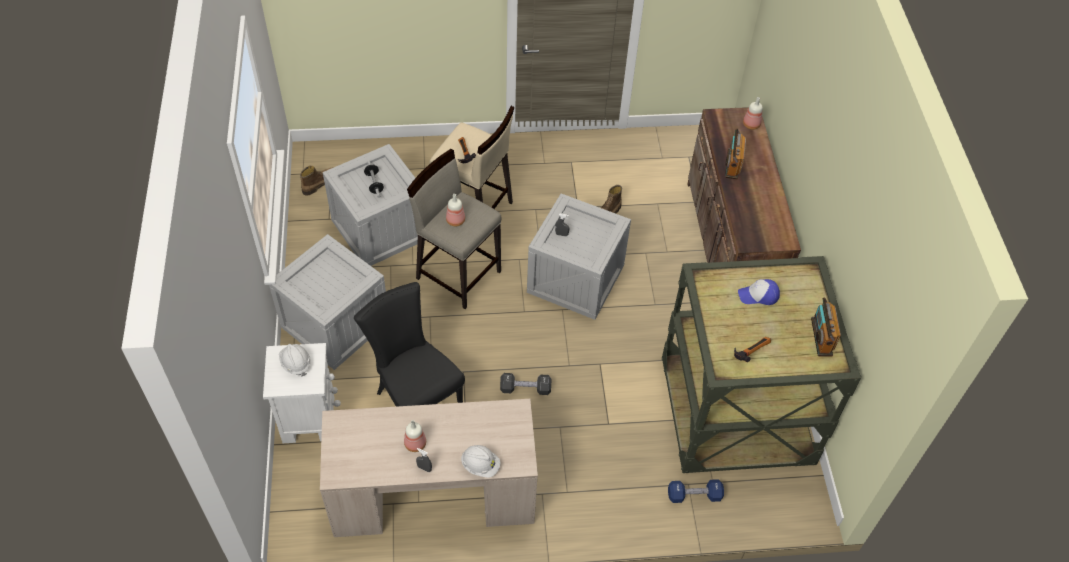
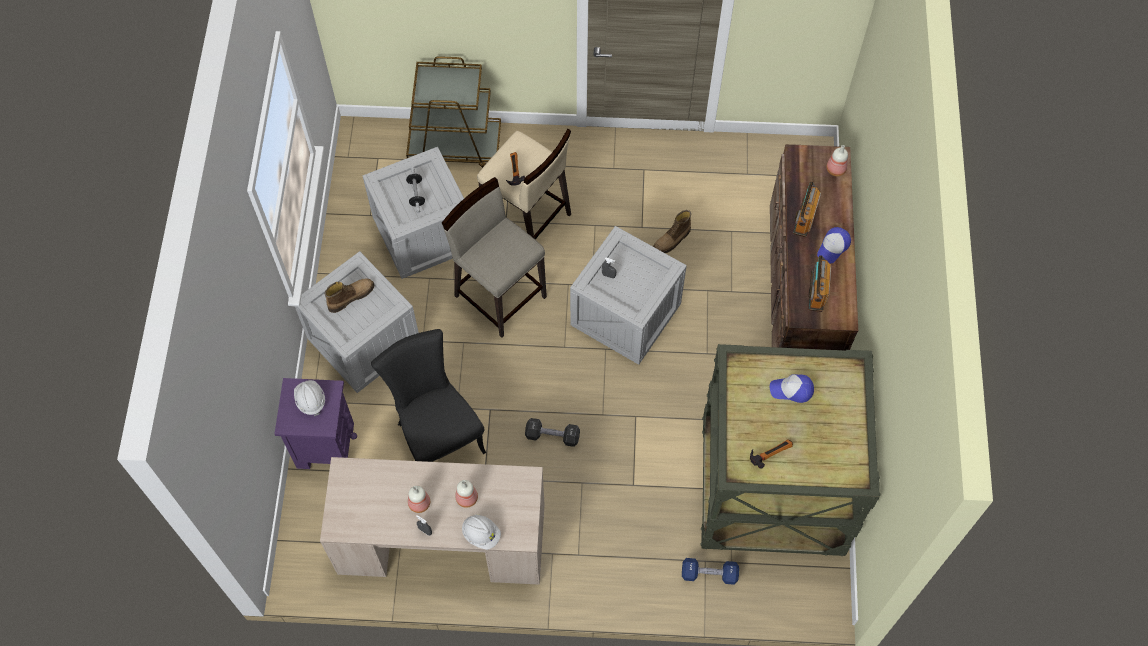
camera: 10 degrees right, 10 degrees up
(310, 419) = (327, 445): white nightstand -> purple nightstand
(320, 183) = (365, 171): boot -> boot (350, 296)
(400, 156) = (455, 145): none -> brown cart
(456, 221) = (495, 253): bottle -> bottle (467, 498)
(763, 185) = (833, 247): none -> cap
(821, 337) = (848, 445): radio -> radio (816, 291)

